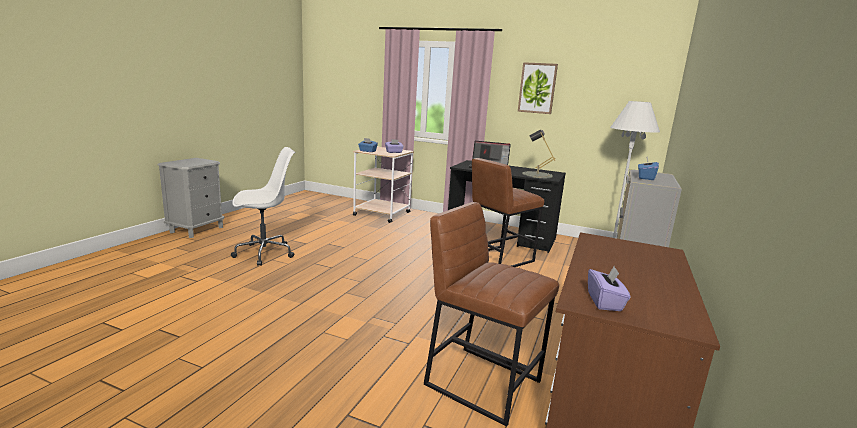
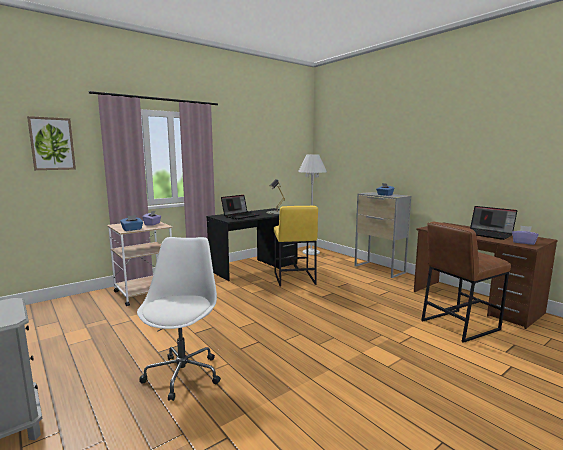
camera: 60 degrees left, 5 degrees down
(498, 258) = (294, 278): brown chair -> yellow chair
(537, 88) = (242, 150): picture -> picture (52, 144)
(631, 277) = (488, 234): none -> laptop

